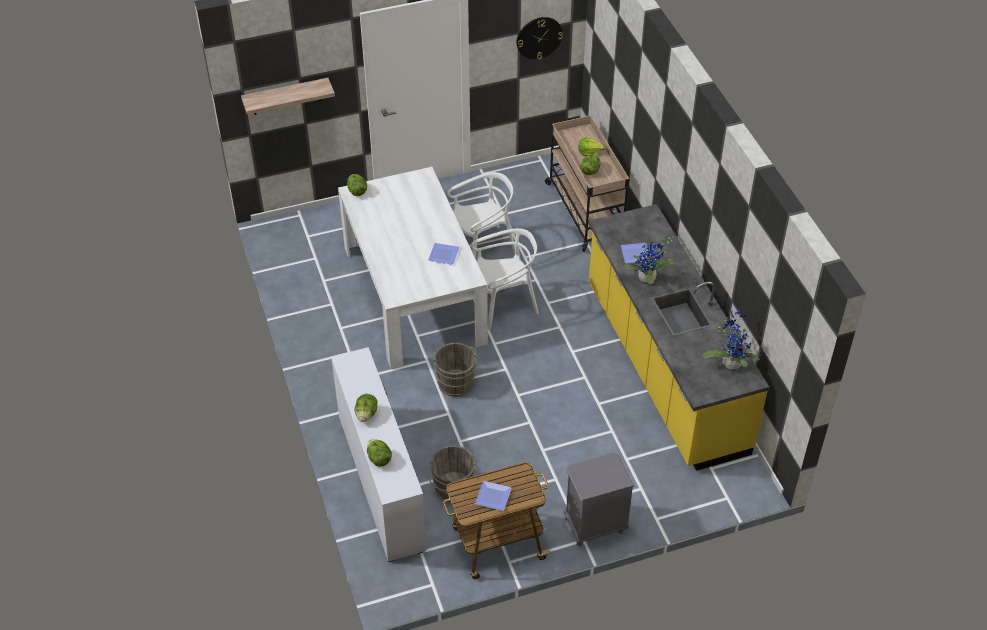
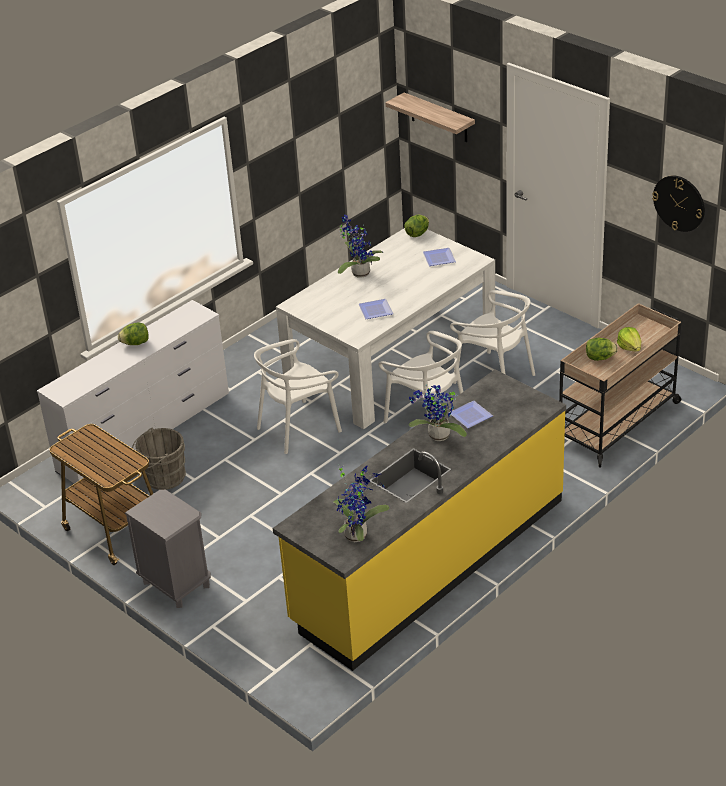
camera: 65 degrees right, 10 degrees down
(379, 459) = (87, 369): lettuce -> none
(381, 244) = (358, 272): none -> potted plant
(455, 381) = (298, 428): grey bucket -> white chair
(492, 495) = (93, 454): plate -> plate (439, 257)

